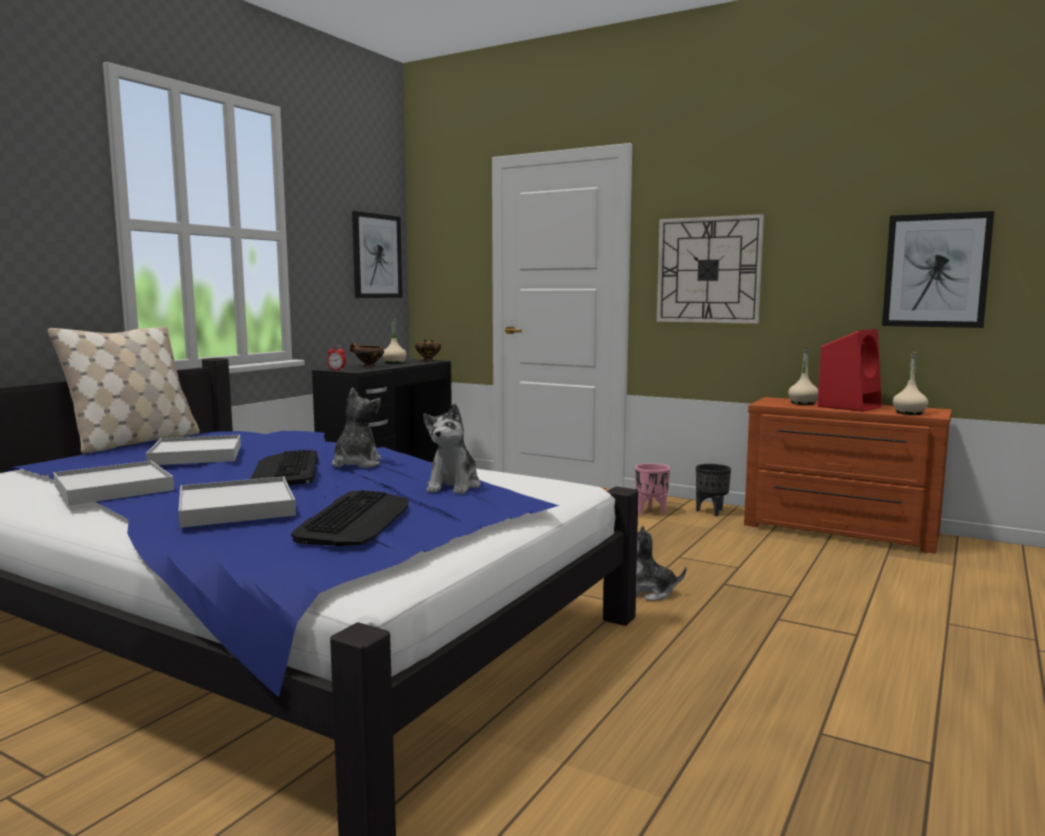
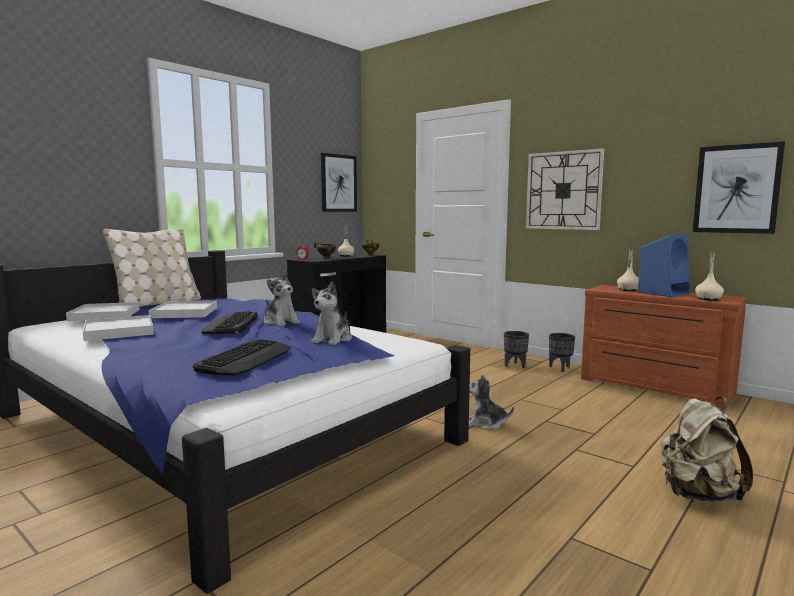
camera: 10 degrees right, 0 degrees up
(237, 508) = (179, 347): white tray -> white tray (105, 315)
(356, 464) = (280, 322): plush toy -> plush toy turned 120 degrees clockwise
(651, 511) = (515, 365): pink planter -> black planter
(849, 406) = (663, 293): red speaker -> blue speaker
(946, 664) = (697, 494): none -> beige backpack

